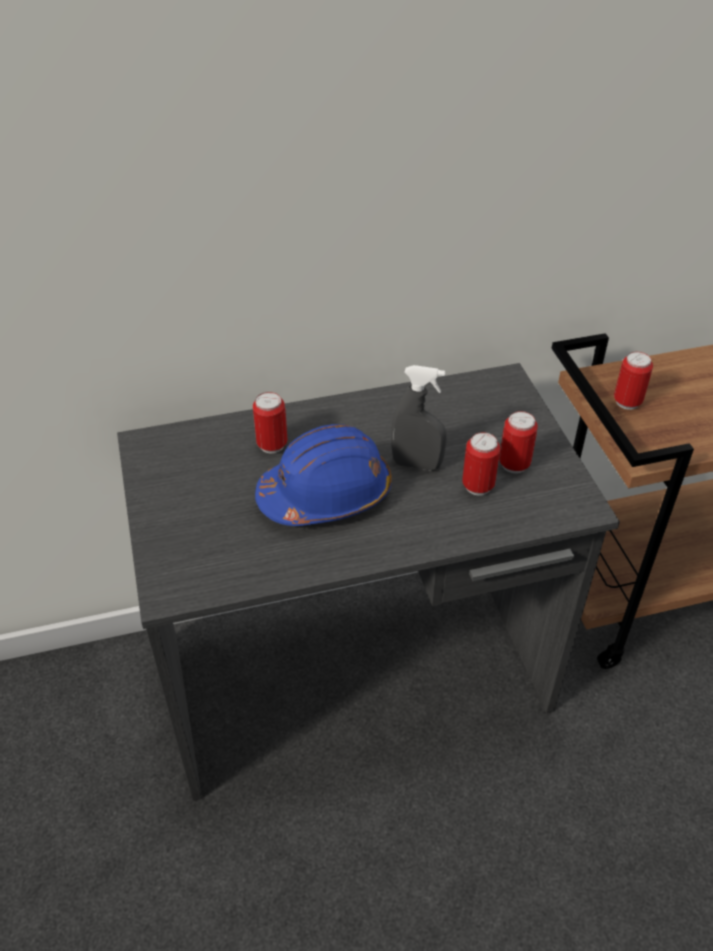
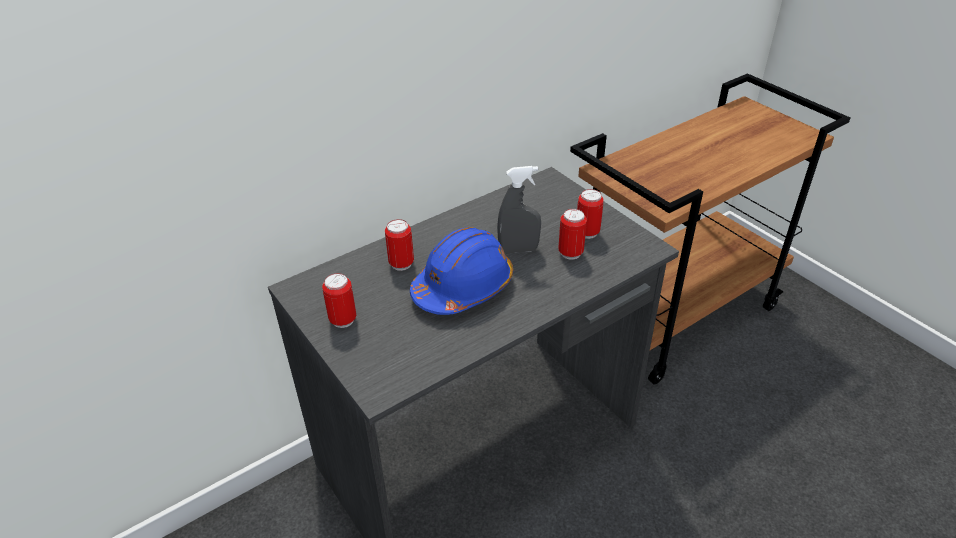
camera: 20 degrees left, 5 degrees down
(627, 402) = (635, 176): can -> can (343, 320)

